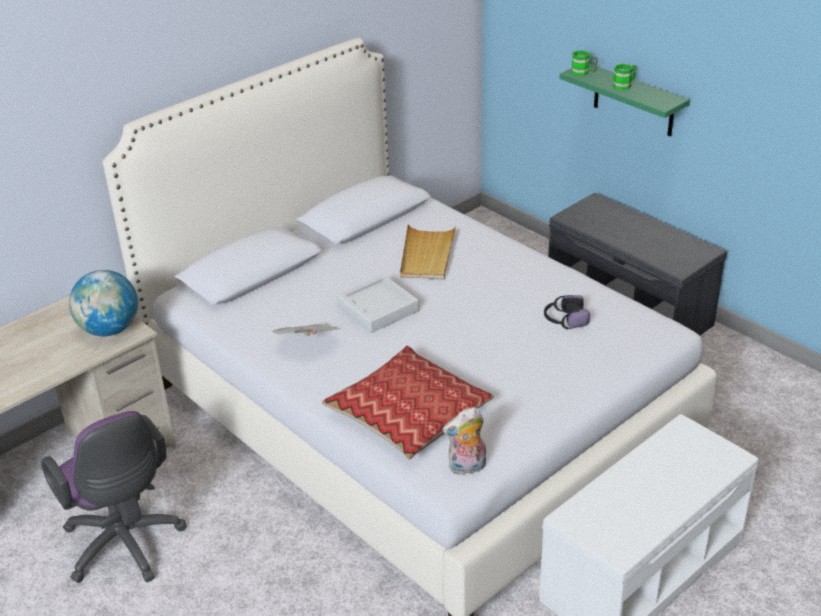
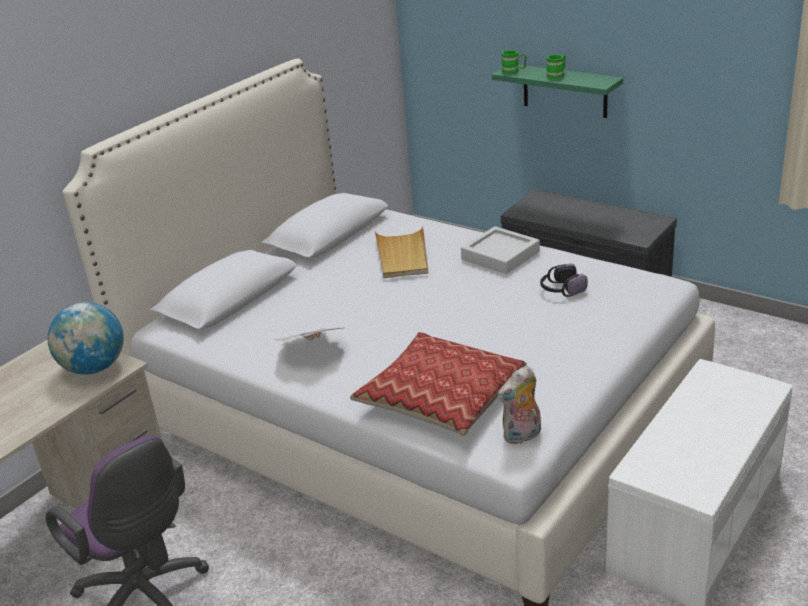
camera: 10 degrees left, 5 degrees down
(378, 309) = (371, 308): grey tray -> grey tray (500, 255)

